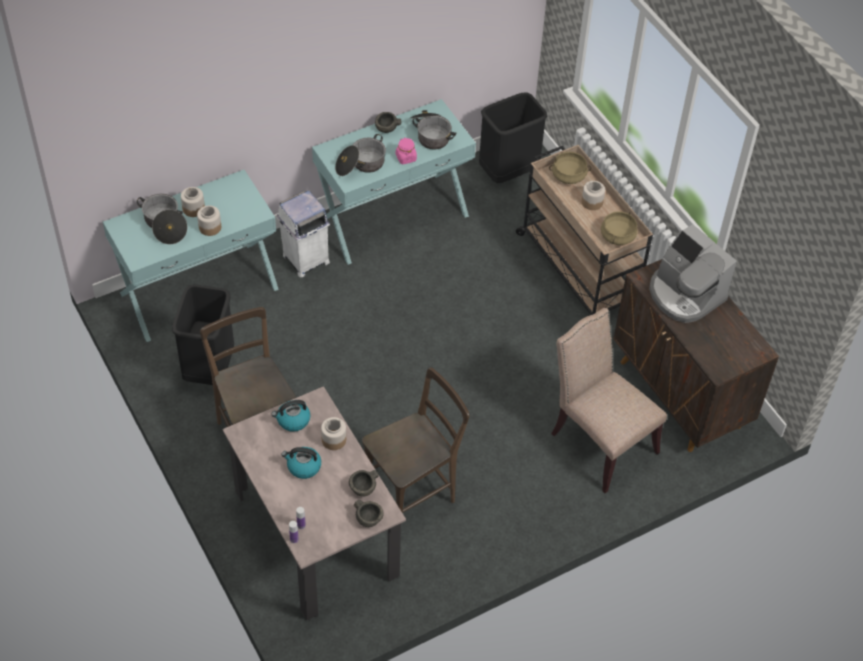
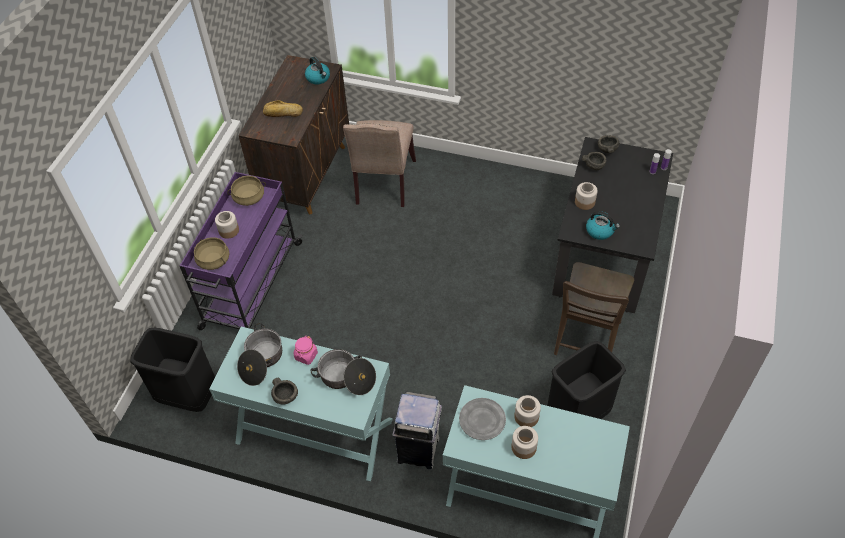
camera: 130 degrees left, 0 degrees up
(164, 225) = (563, 451): cooking pot -> none
(238, 204) = (482, 420): none -> grey plate
(303, 467) = (620, 200): kettle -> kettle (318, 78)
(316, 533) = (604, 254): beige dining table -> black dining table
(413, 493) = (521, 234): brown chair -> none
(577, 268) = (251, 286): beige cart -> purple cart
(684, 294) = (283, 113): coffee machine -> bread

